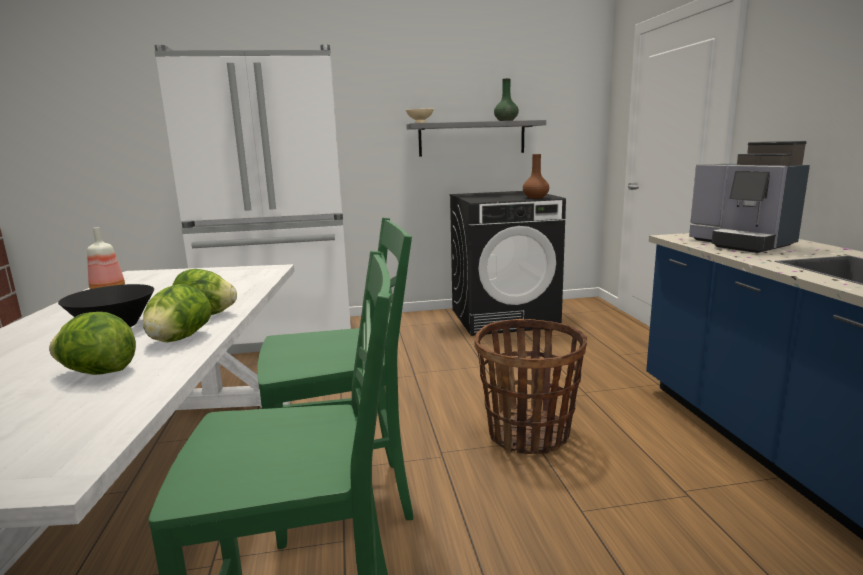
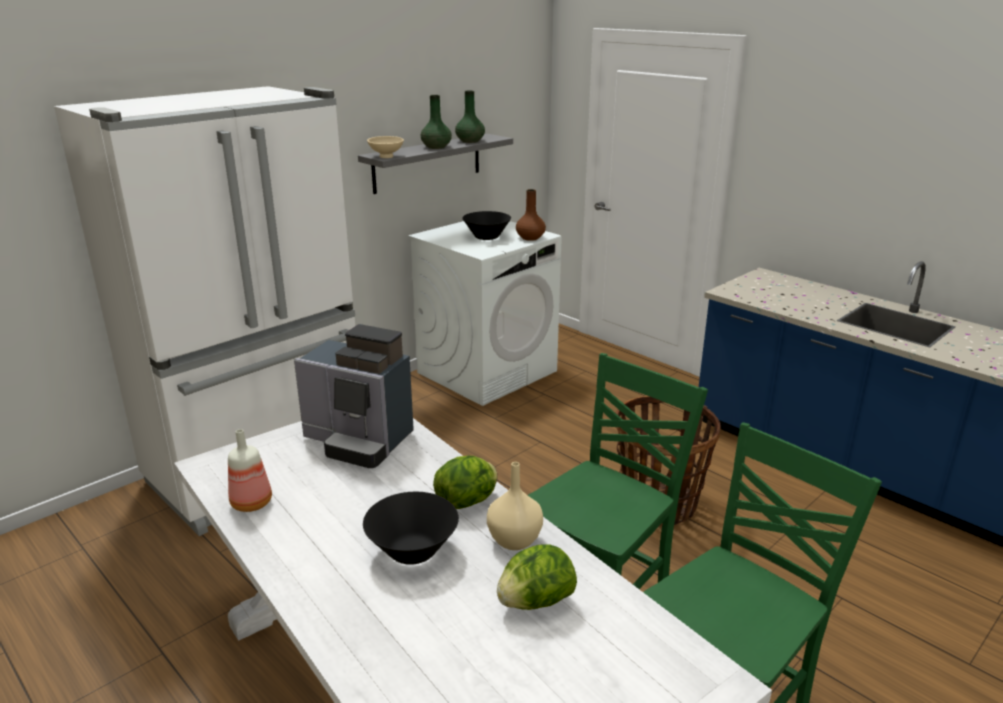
camera: 35 degrees left, 10 degrees up
(179, 339) = (515, 540): lettuce -> beige vase
(470, 121) = (436, 147): none -> green vase
(502, 196) = (487, 237): none -> black bowl
(504, 318) = (487, 371): black washing machine -> white washing machine
(742, 244) = (786, 296): coffee machine -> coffee machine (359, 441)

